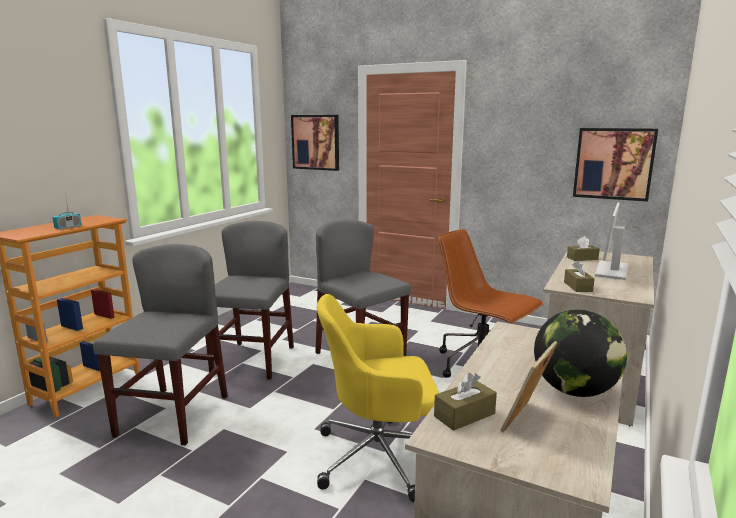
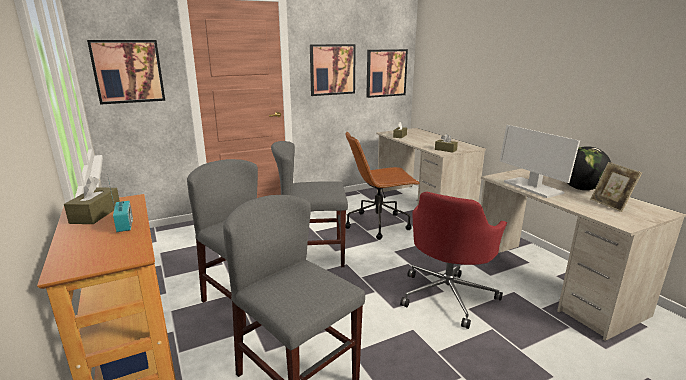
camera: 55 degrees left, 5 degrees up
(379, 456) = (448, 295): yellow office chair -> red office chair
(464, 415) = (602, 214): brown tissue box -> brown tissue box (96, 214)
(520, 153) = (332, 69): none -> picture
(611, 270) = (428, 138): monitor -> monitor (532, 187)

